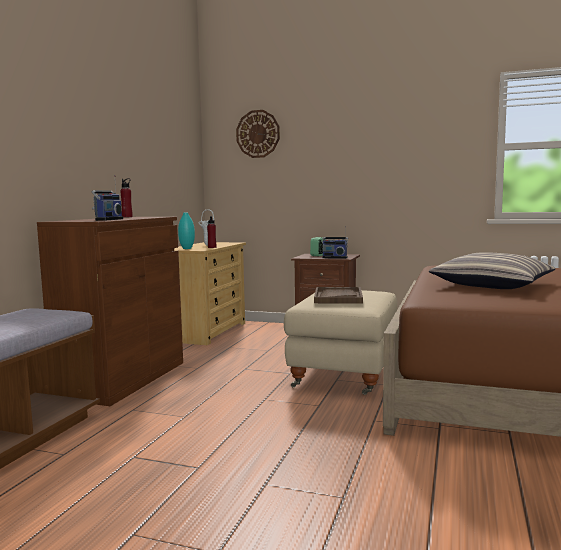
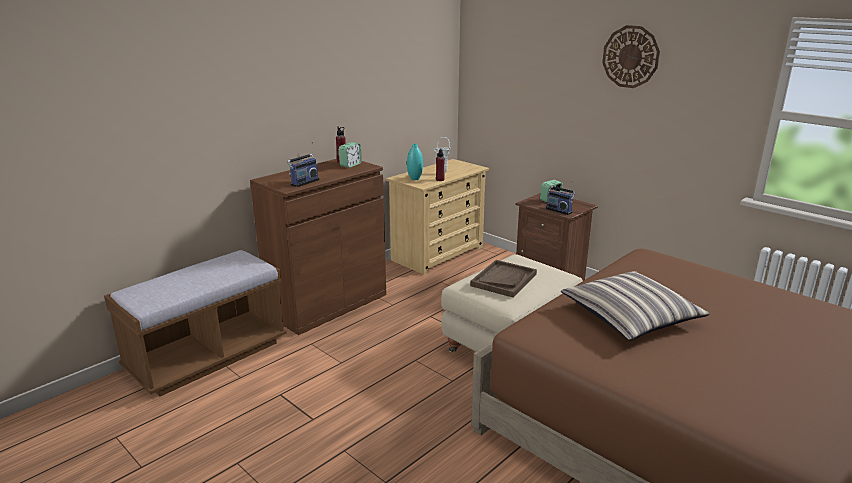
camera: 25 degrees right, 15 degrees up
(141, 217) = (350, 165): none -> alarm clock
(258, 134) = (511, 52): wall clock -> wall clock (630, 56)

